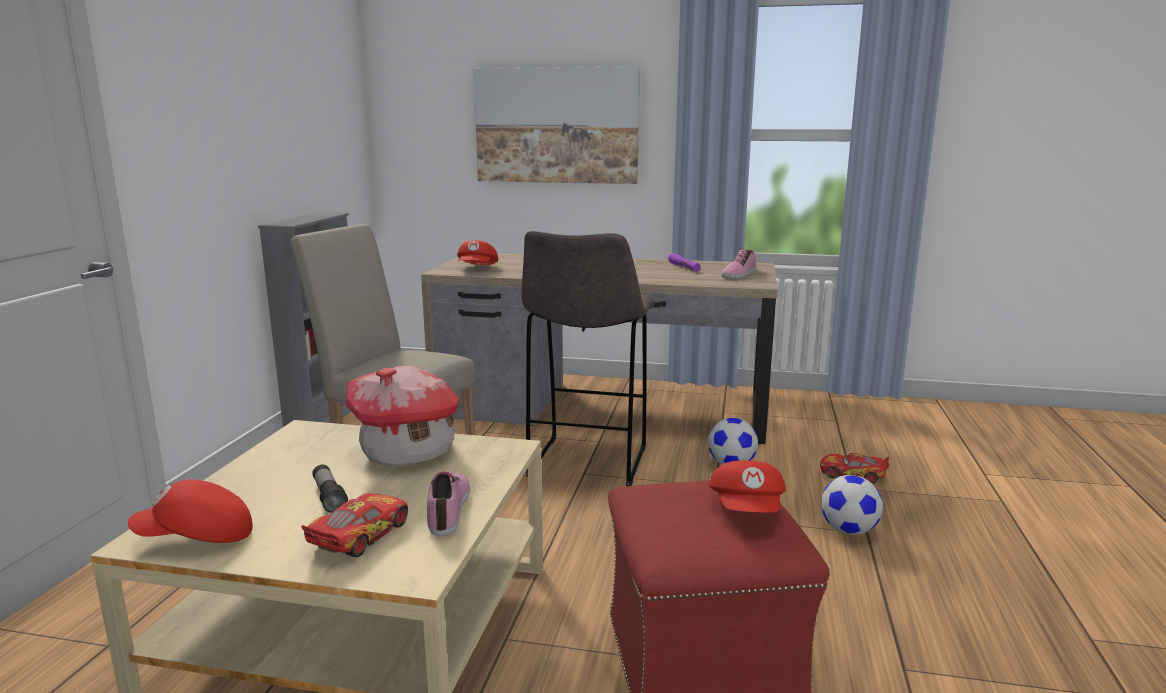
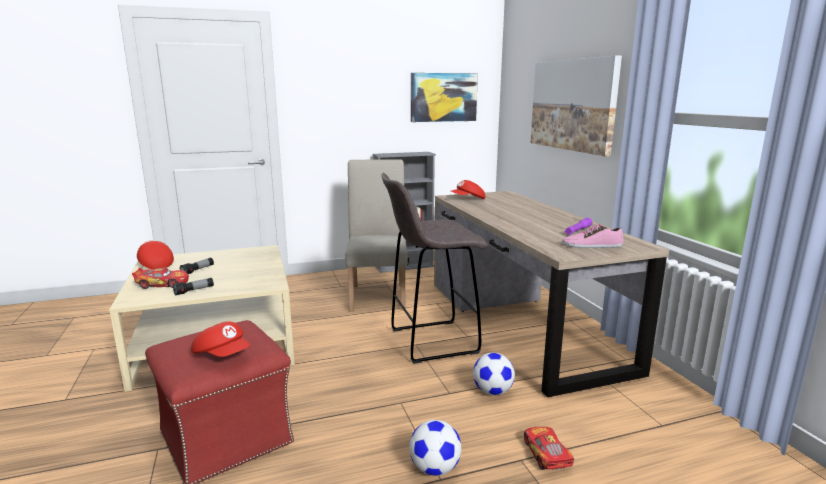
camera: 60 degrees right, 0 degrees up
(319, 118) = (443, 97): none -> picture
(408, 451) = (255, 269): toy house -> none
(449, 509) = (194, 291): shoe -> flashlight
(748, 510) = (223, 355): red cap -> red cap turned 120 degrees counterclockwise

